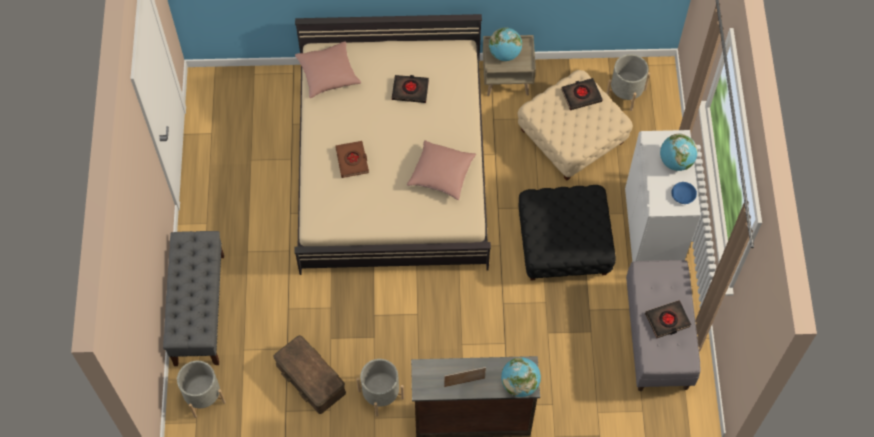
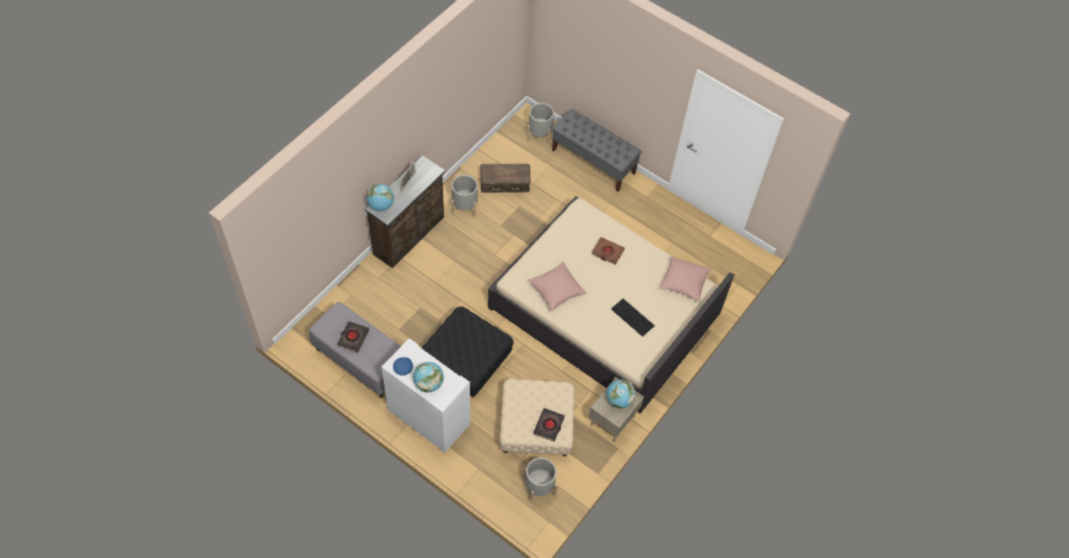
camera: 125 degrees right, 5 degrees down
(410, 90) = (633, 317): black book -> keyboard

